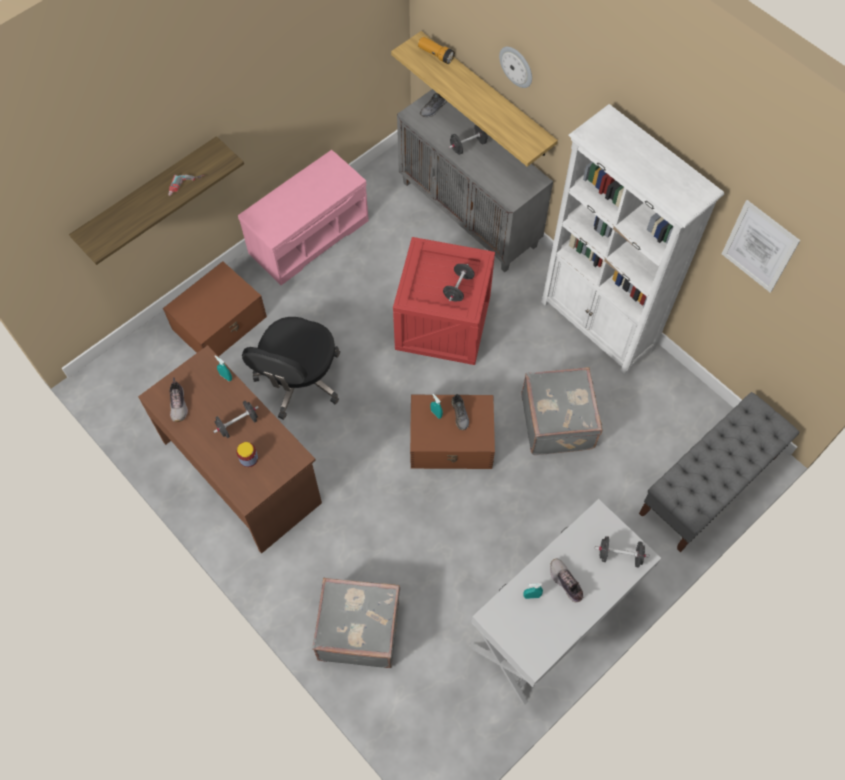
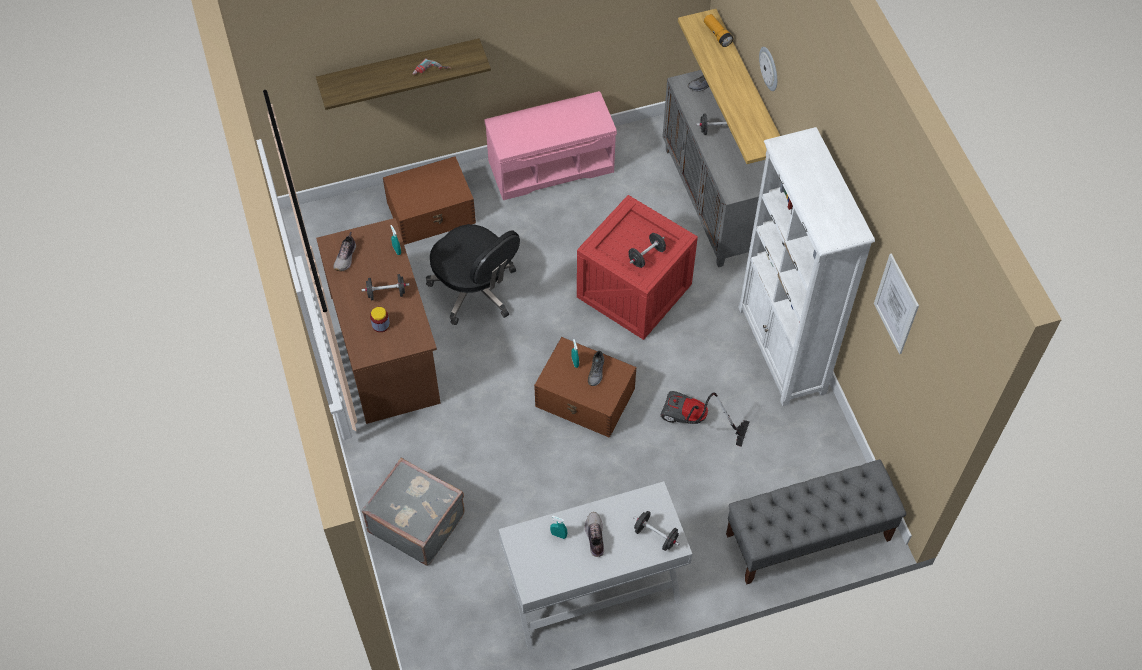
camera: 25 degrees right, 5 degrees down
(299, 380) = (475, 290): black office chair -> black office chair turned 90 degrees counterclockwise
(558, 421) = (695, 421): grey suitcase -> vacuum cleaner

